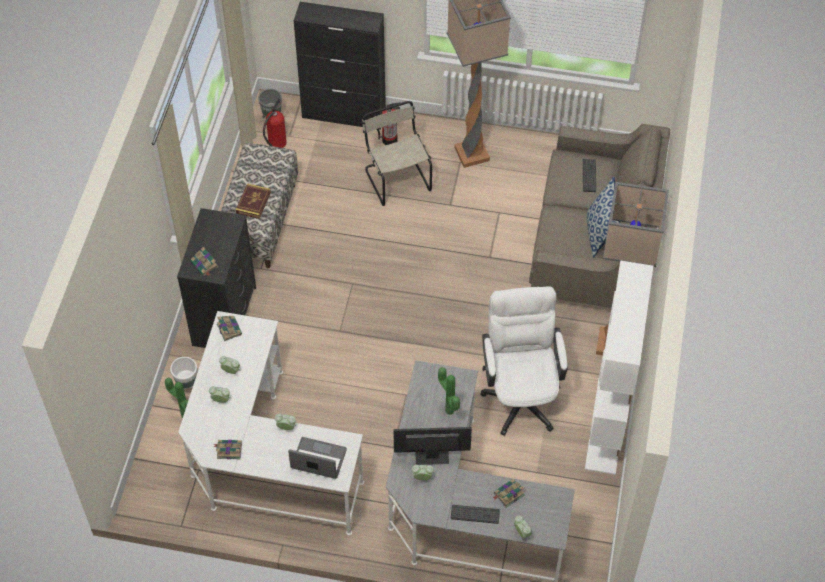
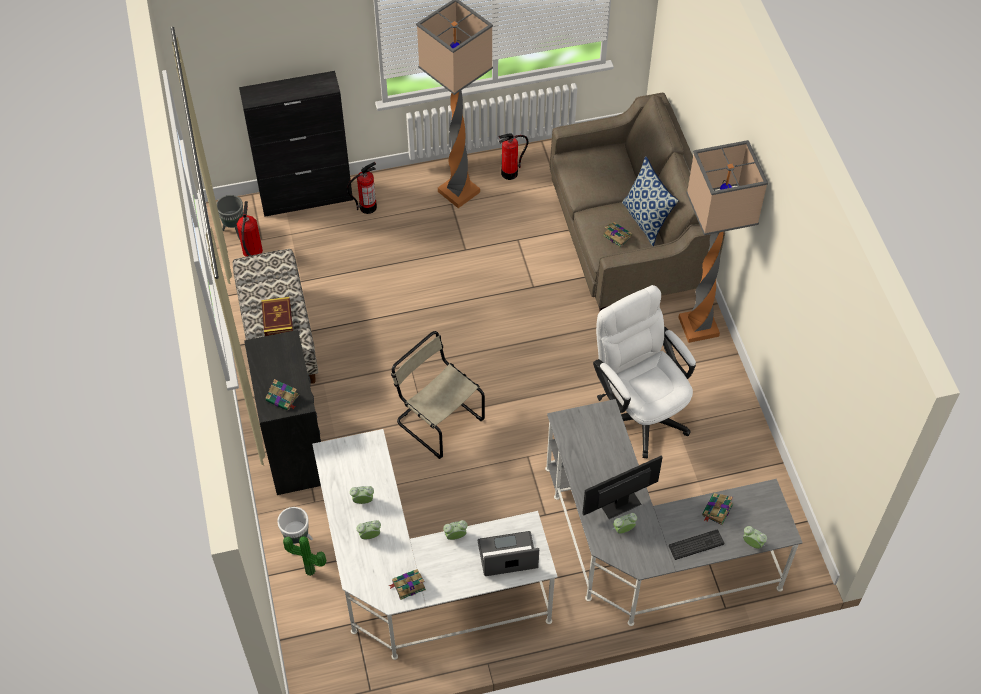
camera: 25 degrees left, 0 degrees up
(229, 329) = (336, 457): book -> book (616, 235)
(396, 178) = (396, 242): beige chair -> beige chair (437, 419)
(448, 411) = (610, 452): potted plant -> none
(524, 154) = (509, 173): none -> fire extinguisher
(589, 175) = (603, 168): keyboard -> none
(607, 425) = (738, 407): white bookcase -> none

